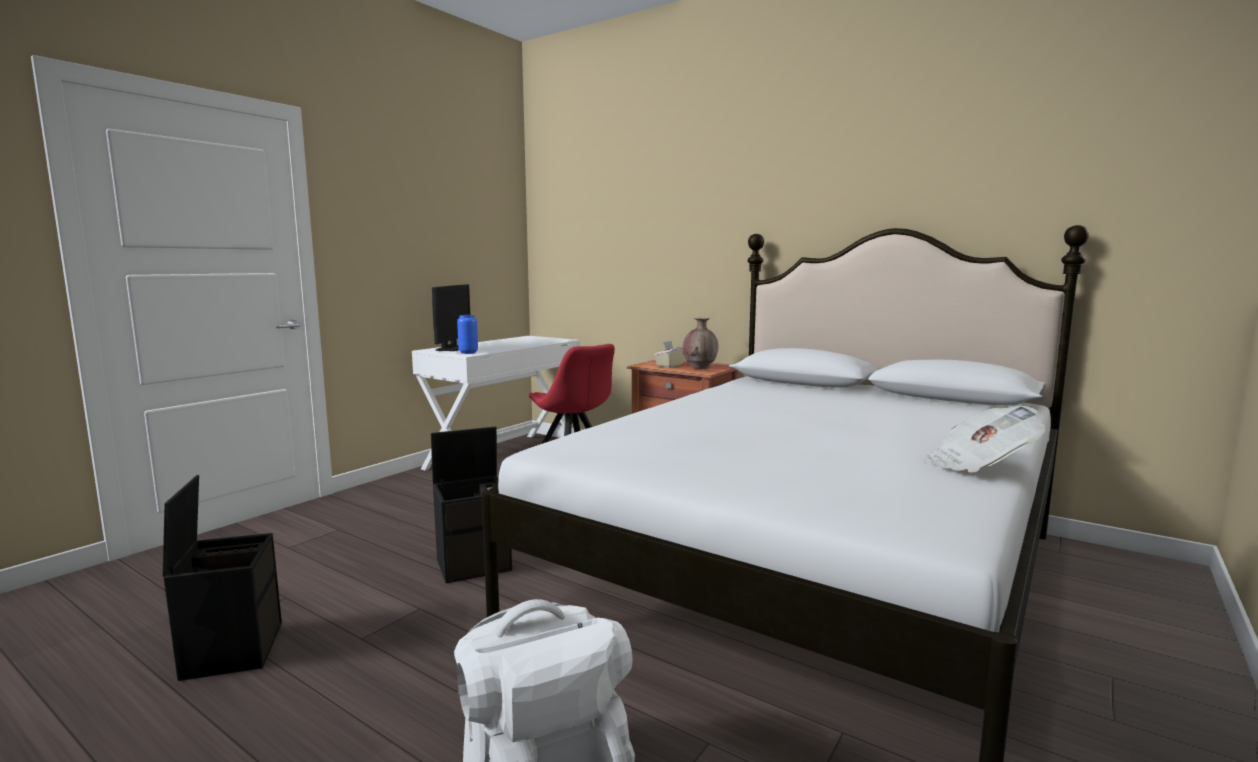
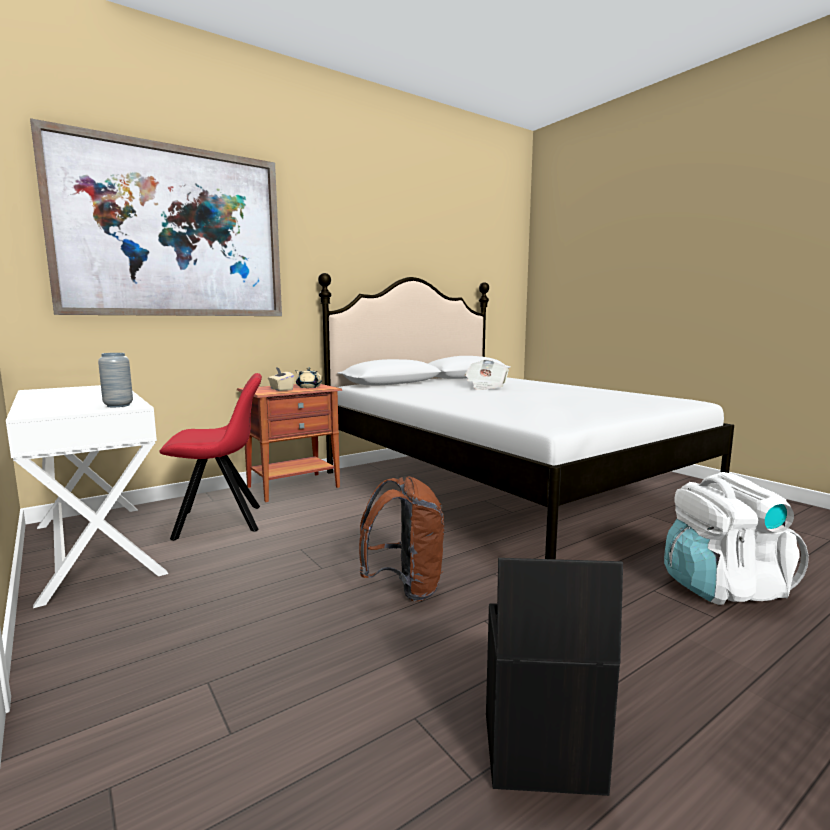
camera: 70 degrees left, 0 degrees up
(451, 348) = (52, 408): monitor -> none
(468, 352) = (118, 405): blue vase -> grey vase
(475, 564) = (405, 587): black storage box -> brown backpack
(625, 208) = (172, 233): none -> picture
(699, 368) = (308, 387): brown vase -> beige teapot
(978, 465) = (599, 388): newspaper -> newspaper (486, 387)

